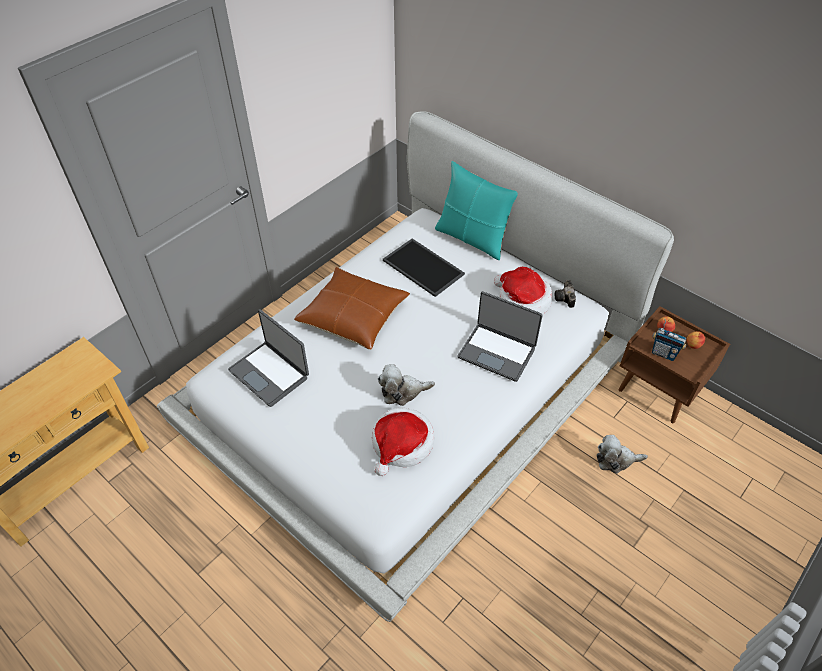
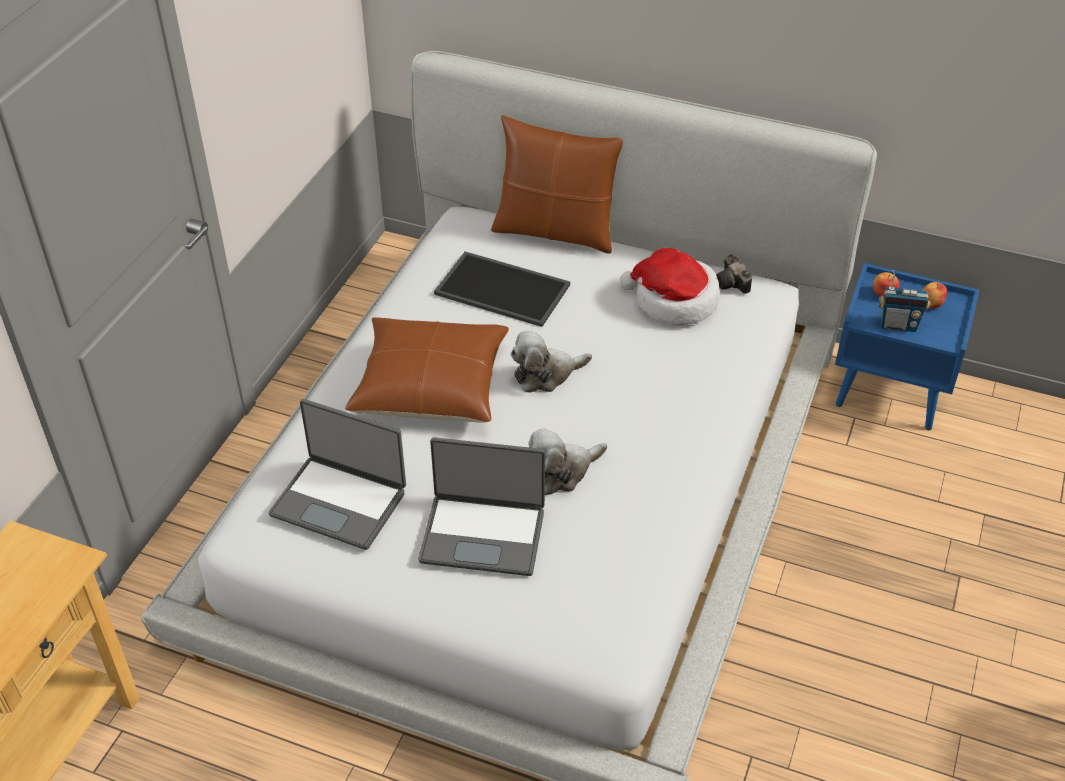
camera: 20 degrees left, 5 degrees down
(401, 445) = (598, 545): hat -> none
(472, 238) = (555, 232): turquoise pillow -> brown pillow
(497, 352) = (673, 380): laptop -> laptop (483, 534)
(616, 460) = (876, 501): plush toy -> plush toy (546, 374)
(659, 391) = (891, 392): brown nightstand -> blue nightstand

